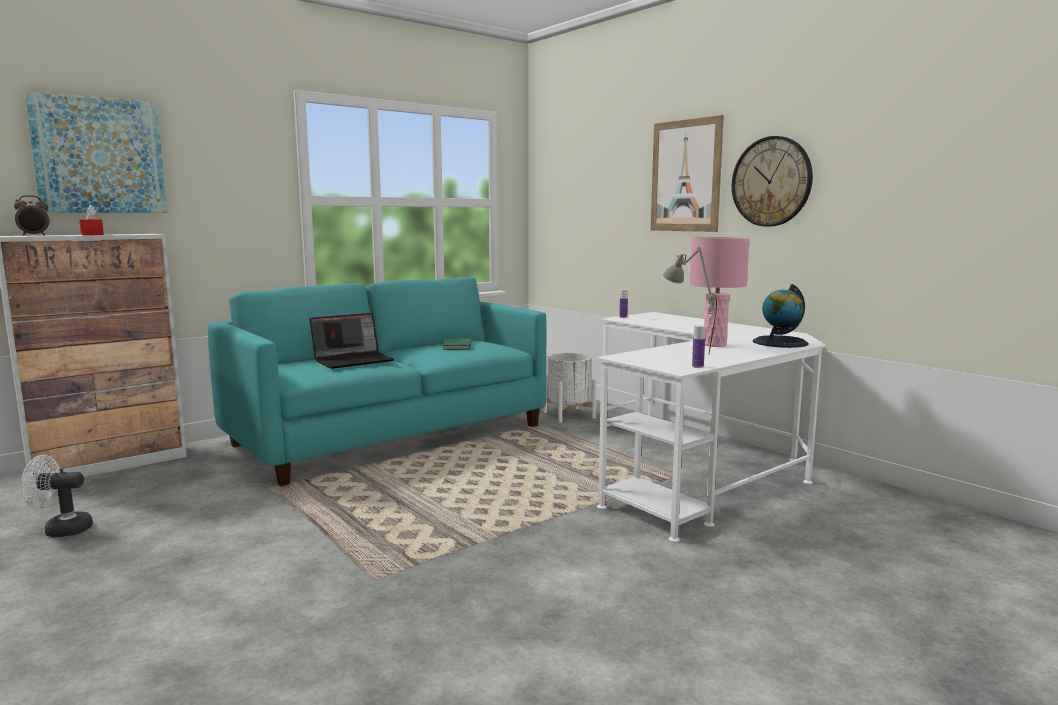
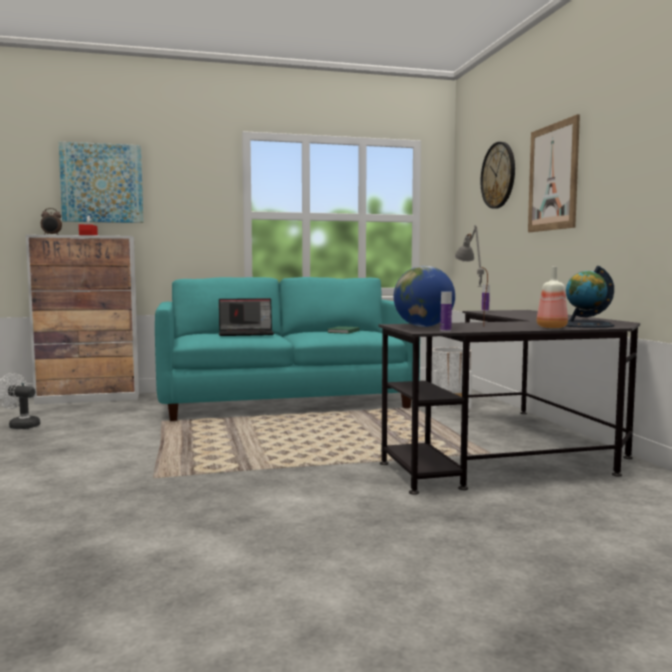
camera: 25 degrees right, 5 degrees down
(655, 359) = (423, 326): none -> globe
(698, 466) = (517, 450): white desk -> black desk
(714, 344) = (511, 323): pink table lamp -> none
(767, 350) = (552, 327): none -> bottle
(771, 181) = (614, 172): wall clock -> wall clock (498, 175)

